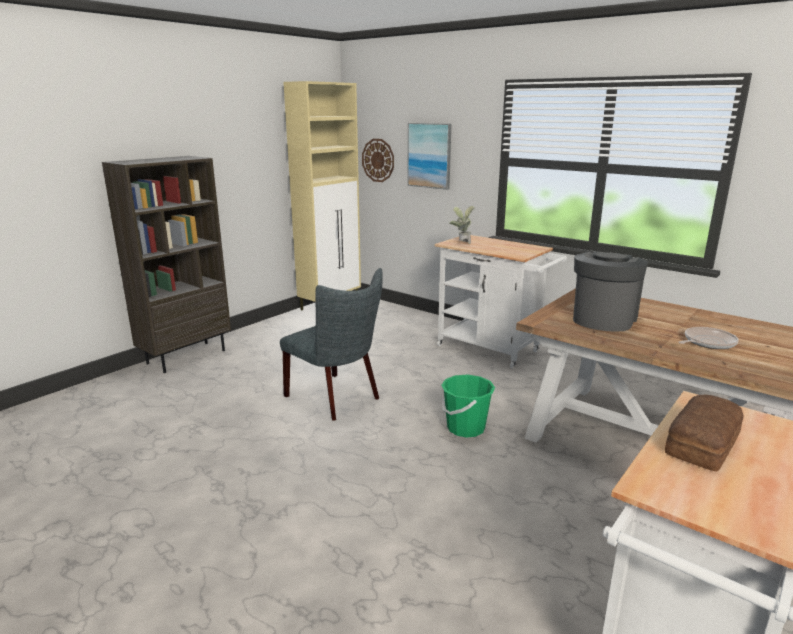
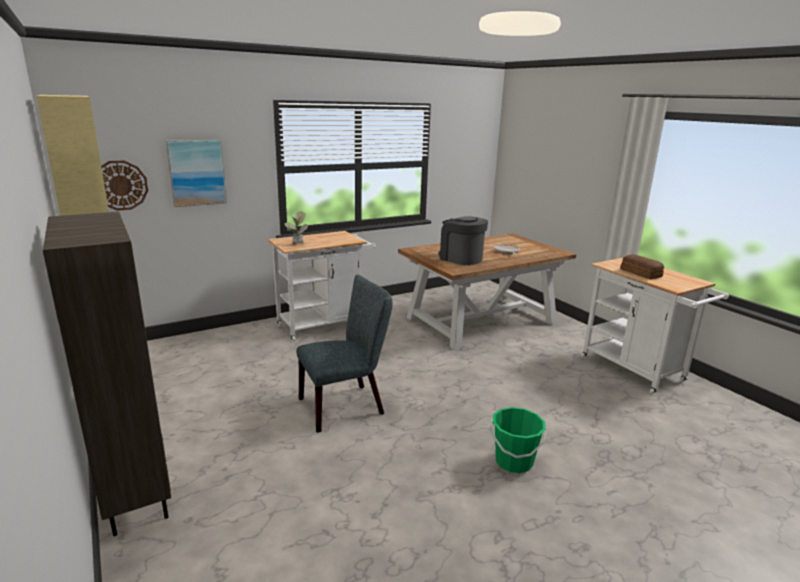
camera: 70 degrees left, 0 degrees up
(465, 428) = (431, 364): green bucket -> green bucket (513, 461)

